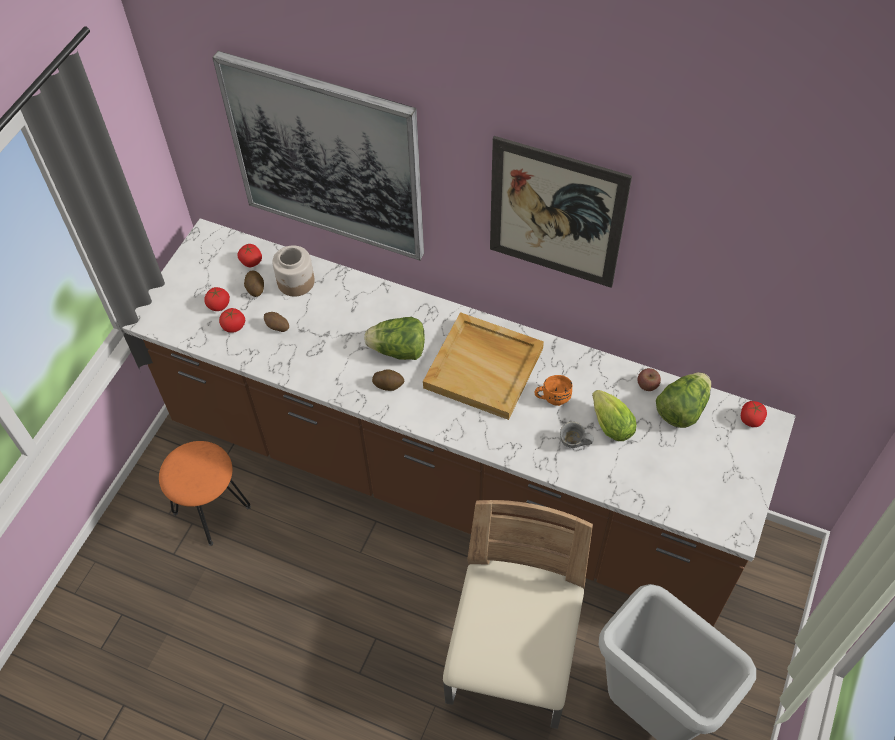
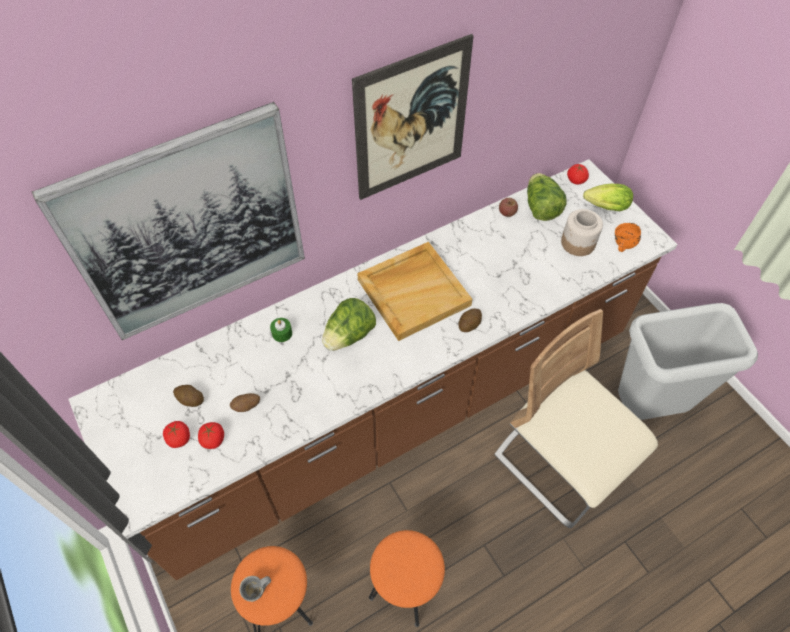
camera: 55 degrees left, 0 degrees up
(251, 262) = (159, 386): tomato -> none
(290, 597) = (406, 587): none -> orange stool
(296, 282) = (215, 366): jar -> jar (578, 243)
(361, 304) = (282, 333): none -> green candle
(388, 384) = (375, 361): potato -> potato (469, 324)
(552, 397) = (473, 268): orange mug -> orange mug (622, 245)
(573, 444) = (522, 281): grey mug -> grey mug (257, 591)
(609, 423) = (520, 251): lettuce -> lettuce (604, 207)

